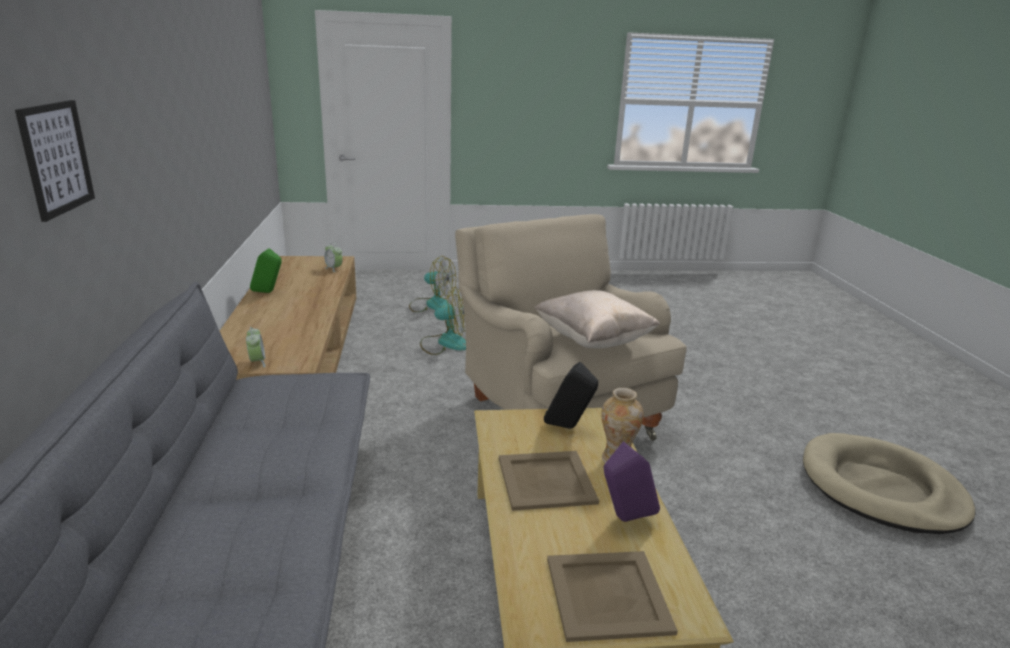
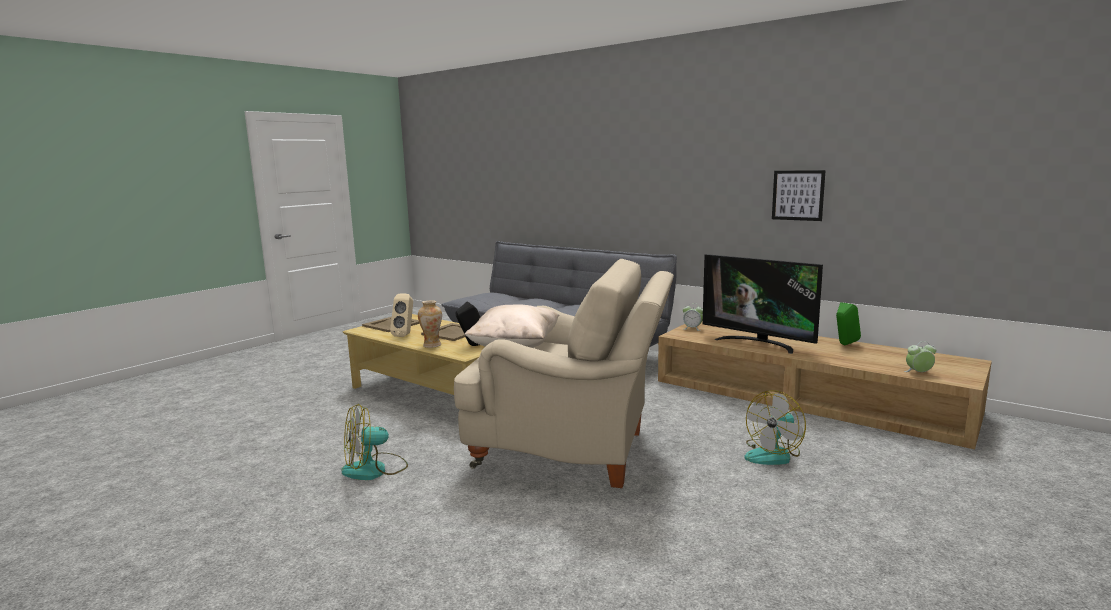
camera: 135 degrees right, 10 degrees down
(56, 158) = (627, 171): picture -> picture (798, 195)
(297, 321) = (758, 343): none -> television
(432, 304) = (925, 486): fan -> fan (375, 469)
(624, 519) = (405, 335): purple speaker -> beige speaker
(881, 488) = (248, 524): beige dog bed -> none

